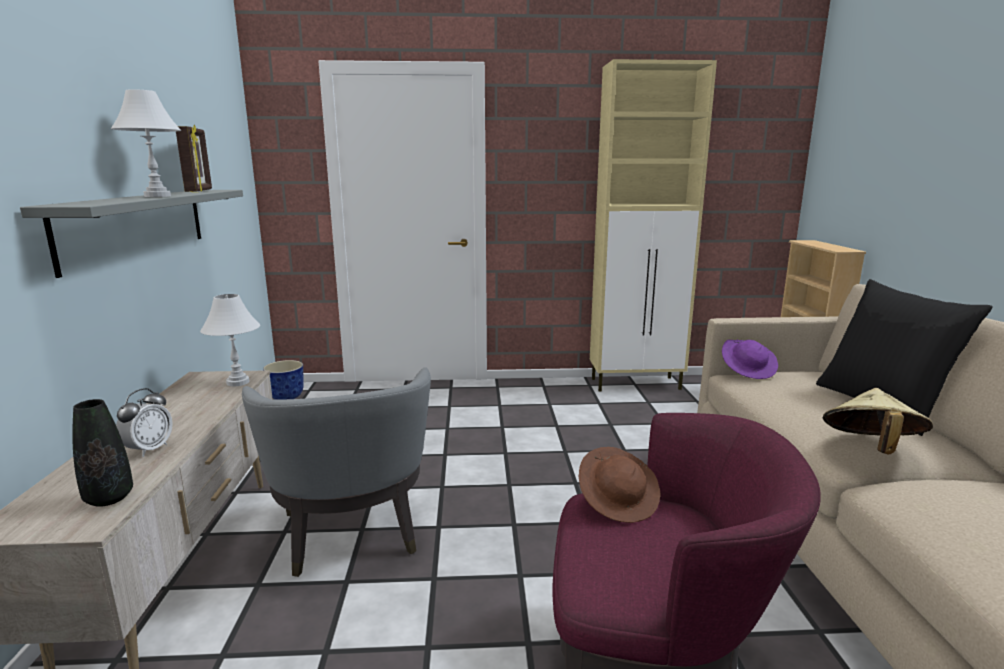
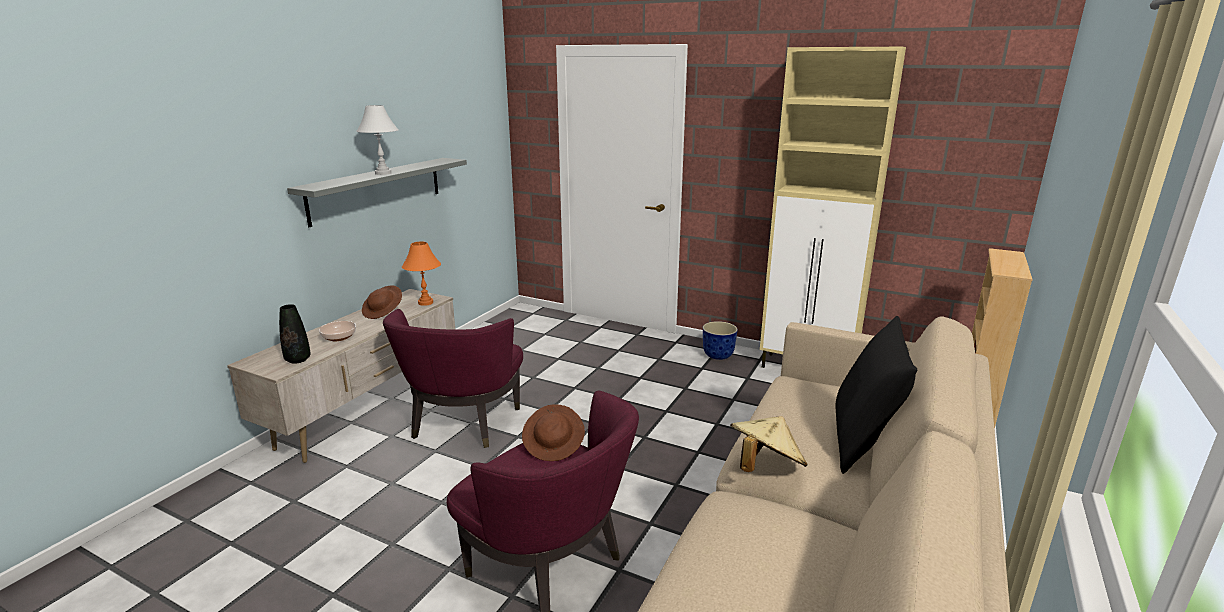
camera: 30 degrees right, 5 degrees up
(149, 449) = (339, 337): alarm clock -> bowl
(185, 404) = (383, 312): none -> brown hat
(200, 191) = (430, 162): picture frame -> none
(238, 382) = (426, 302): white table lamp -> orange table lamp
(286, 397) = (513, 315): planter -> planter (718, 355)
(352, 535) = (463, 425): grey armchair -> purple armchair
(748, 370) = (807, 378): purple hat -> none

